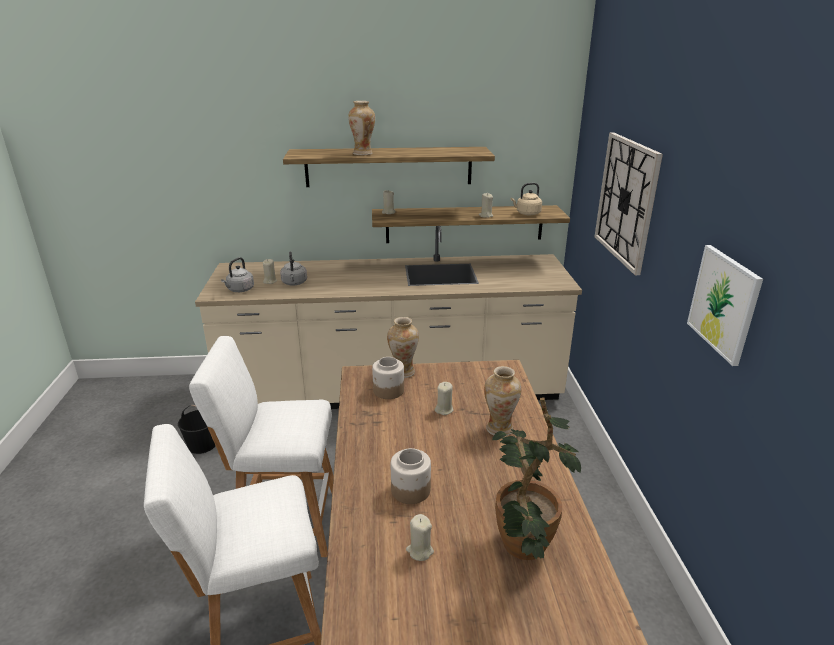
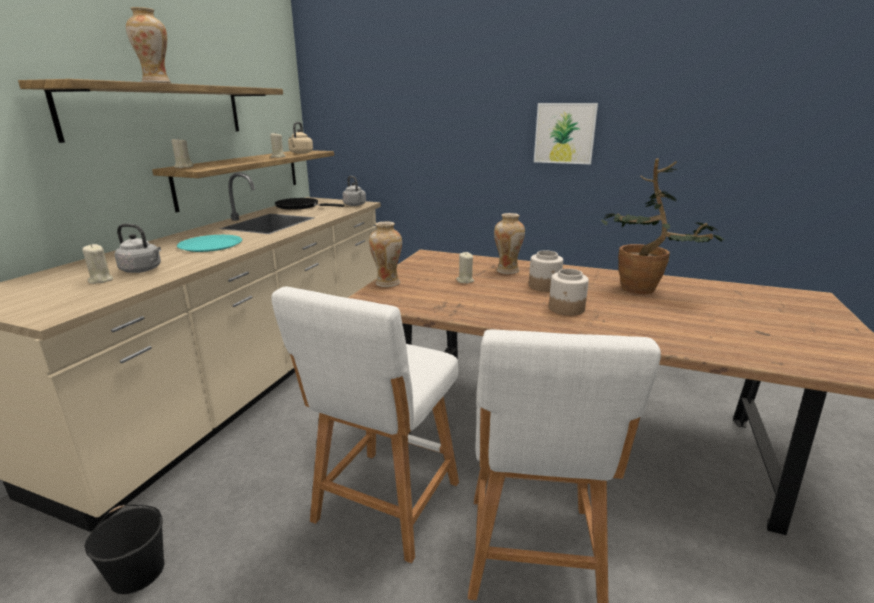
camera: 65 degrees left, 5 degrees down
(240, 290) = (81, 298): grey kettle -> grey kettle (355, 205)
(361, 279) = (210, 244): none -> turquoise plate
(388, 391) = (412, 293): jar -> jar (544, 286)
(420, 551) = (640, 317): beige candle -> none
(509, 265) = (300, 206): none -> black frying pan
(626, 200) = (413, 111): wall clock -> none

